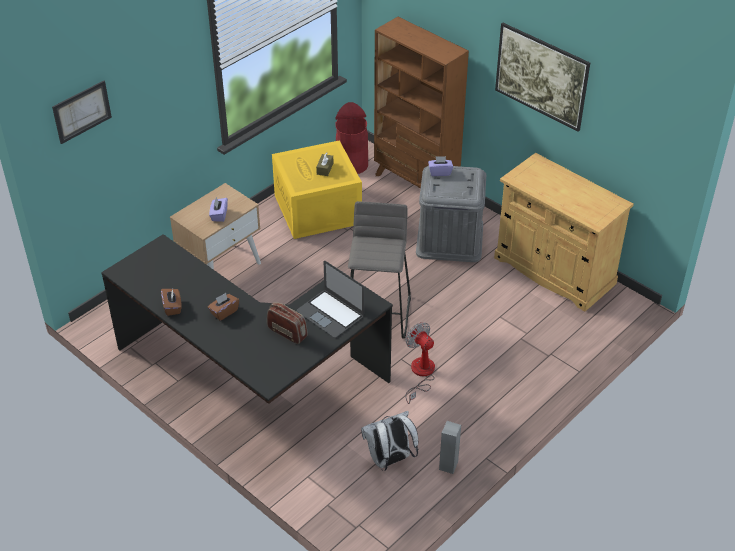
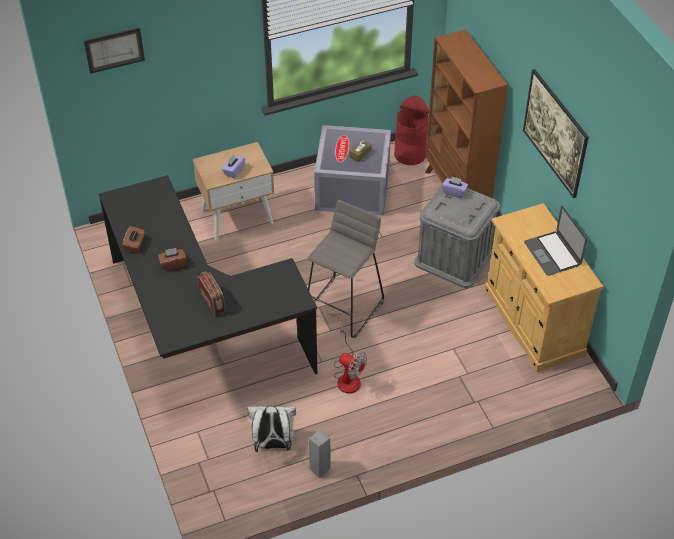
camera: 25 degrees right, 5 degrees up
(319, 210) = (353, 189): yellow storage box -> grey storage box
(330, 313) = (258, 296): laptop -> laptop (552, 253)
(420, 374) = (348, 376): fan -> fan turned 135 degrees clockwise

